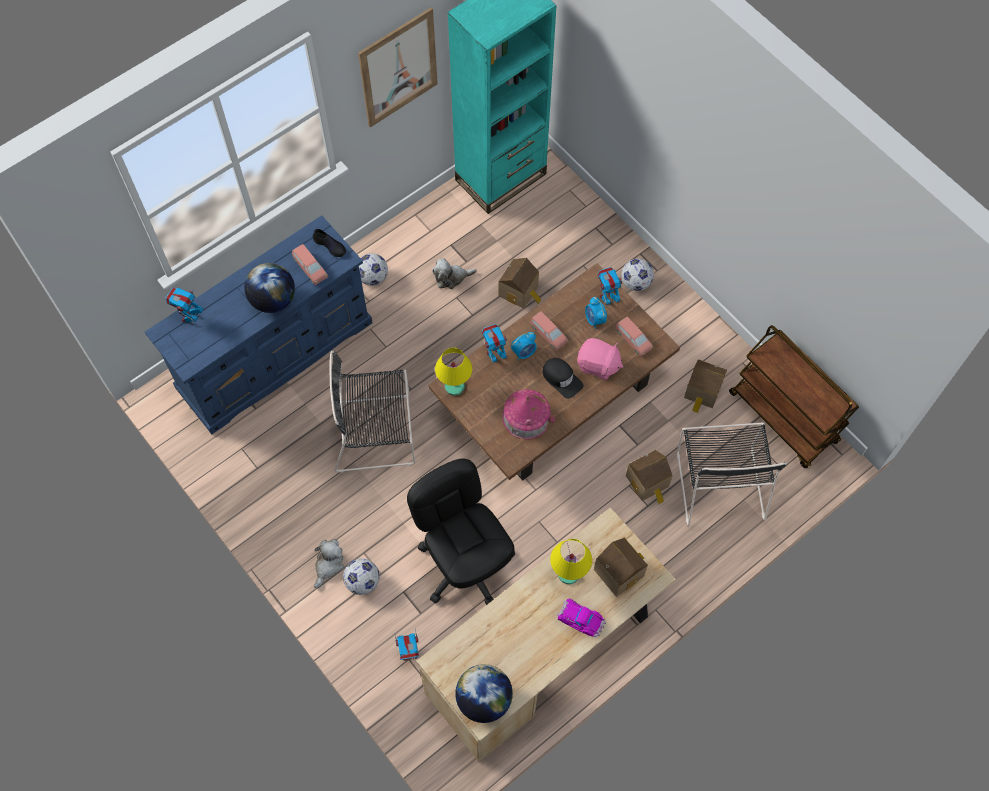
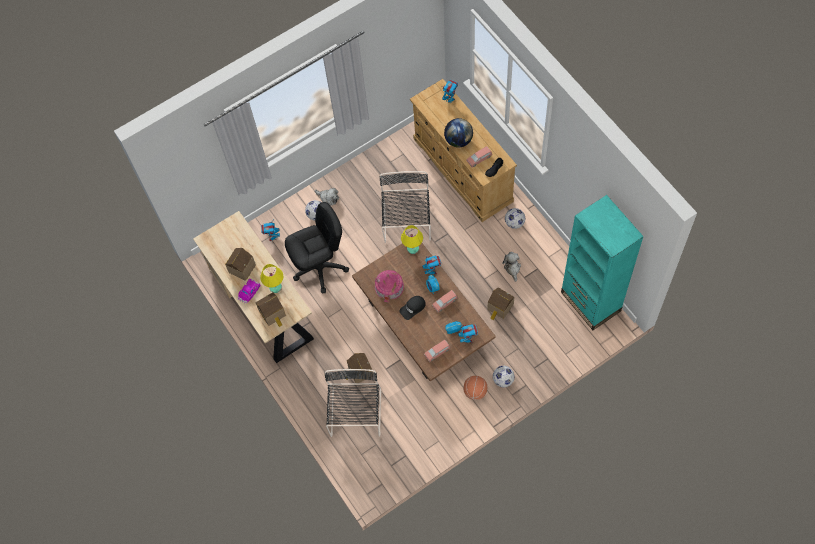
camera: 100 degrees right, 0 degrees up
(276, 354) = (463, 170): blue dresser -> beige dresser
(398, 68) = (581, 178): picture -> none
(484, 699) = (213, 241): globe -> none
(598, 365) = (420, 329): pink plush toy -> none
(659, 318) = (475, 391): none -> basketball
(702, 392) = (419, 412): toy house -> toy house (241, 268)
(719, 482) = (356, 415): black chair -> black chair turned 90 degrees clockwise
(784, 418) = (396, 461): brown cart -> none

